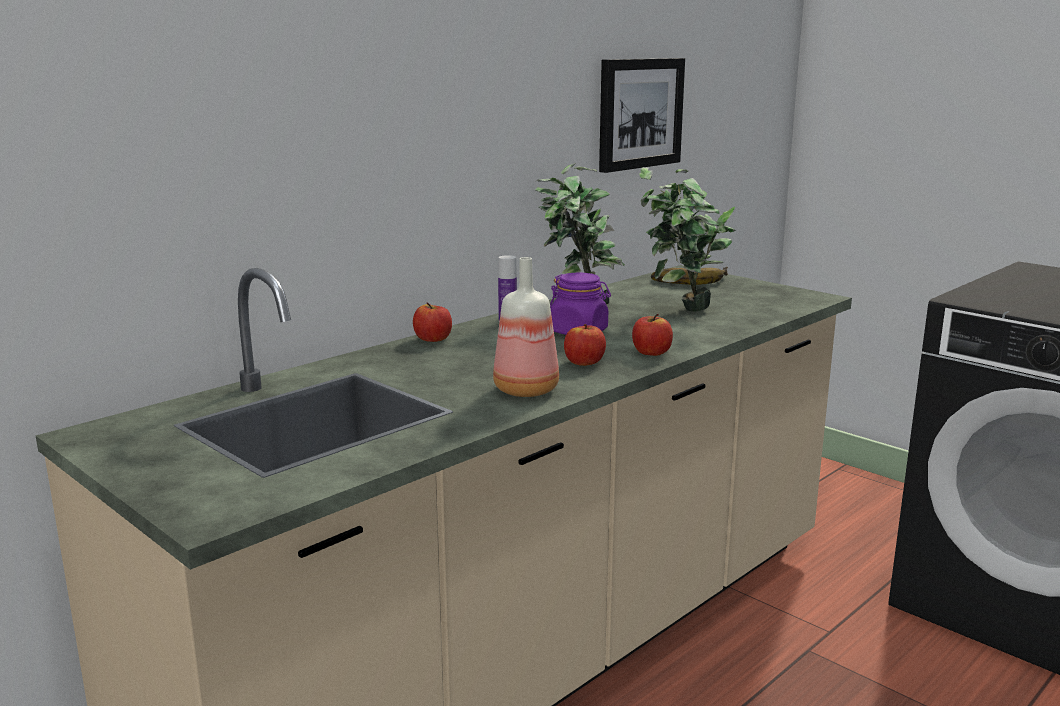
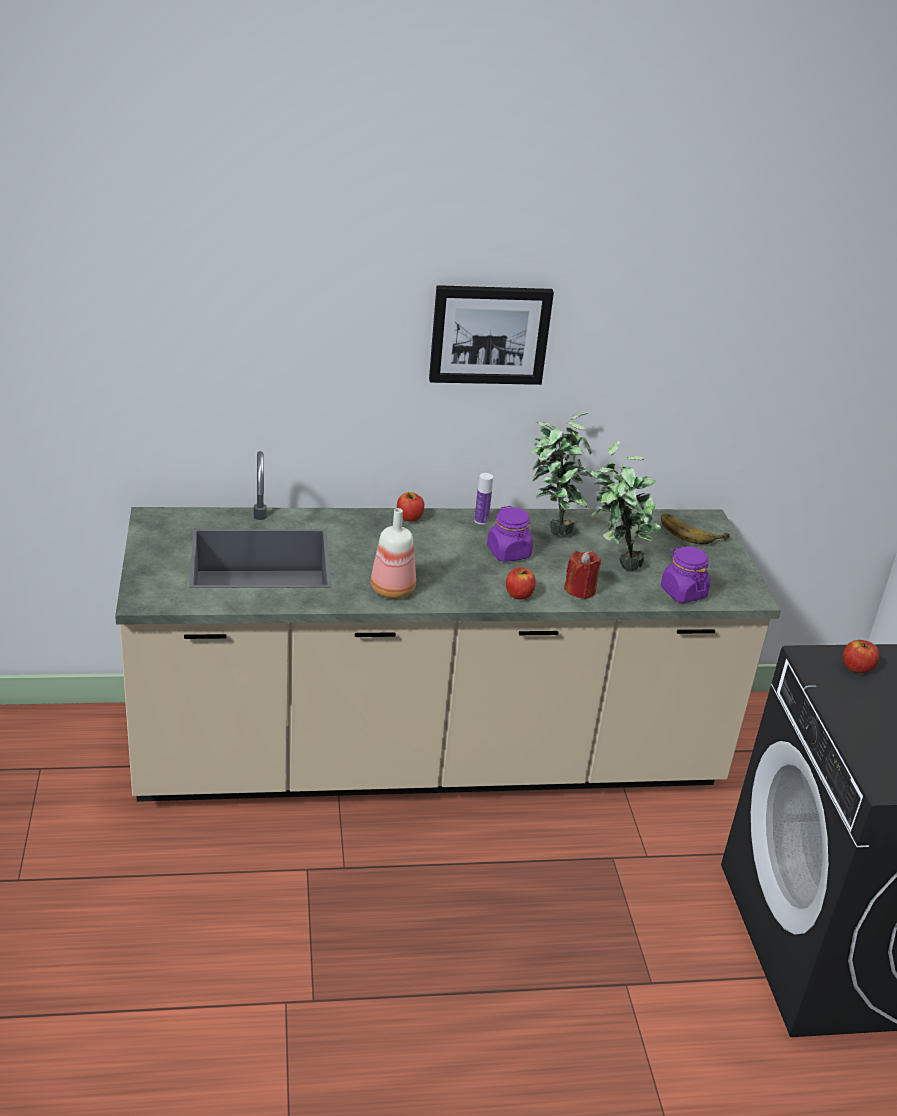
camera: 35 degrees right, 15 degrees up
(584, 362) = (463, 583): apple -> apple (856, 667)
(639, 113) = (690, 376): picture -> picture (489, 334)
(693, 333) = (580, 590): none -> red candle
(768, 310) = (683, 592): none -> purple jar

